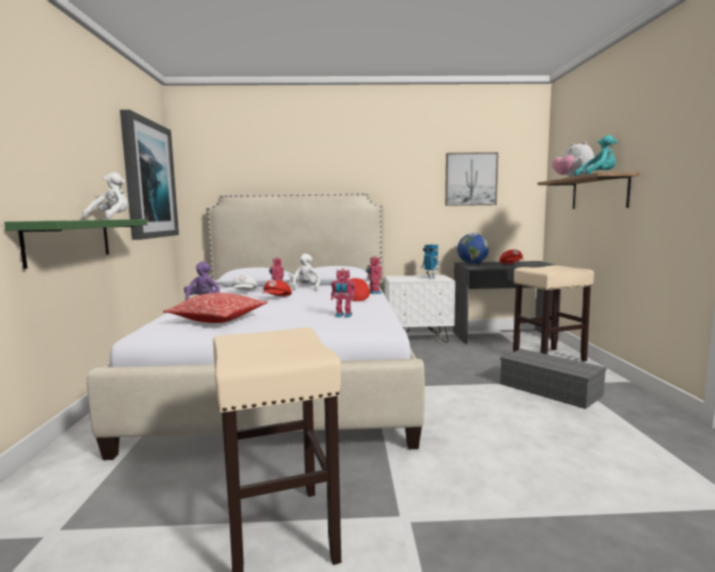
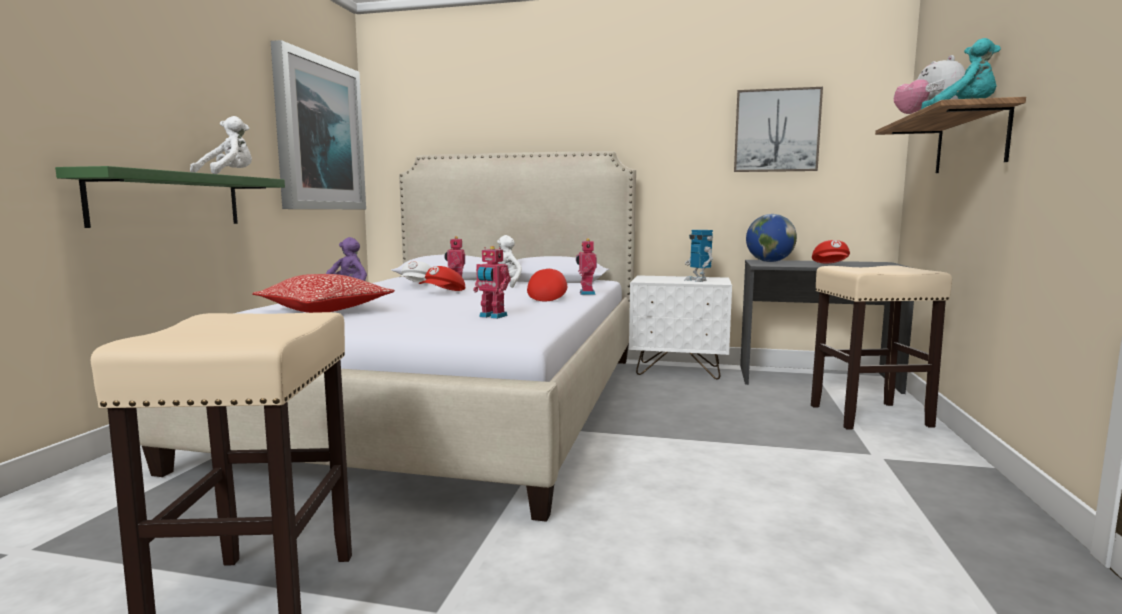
camera: 15 degrees right, 0 degrees up
(551, 389) = (835, 464): grey storage box -> none

